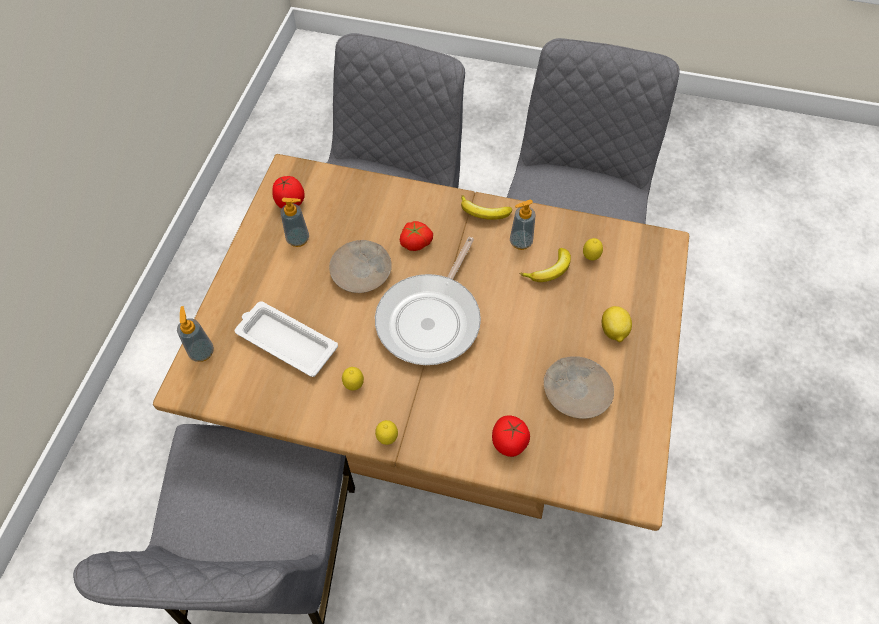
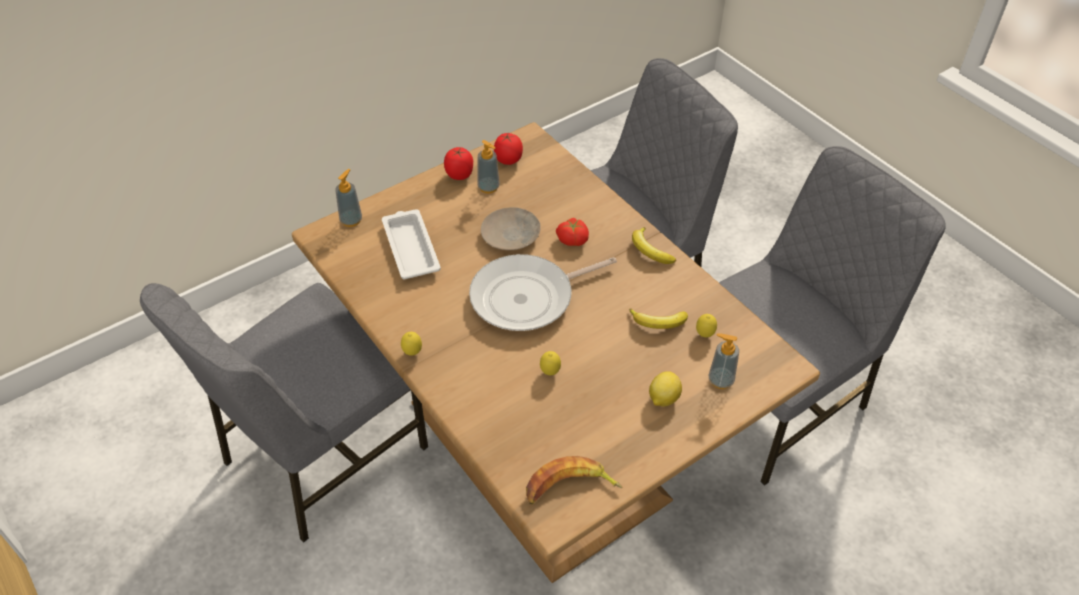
camera: 40 degrees right, 10 degrees down
(354, 385) = (426, 305): lemon -> lemon (550, 372)
(509, 443) = (494, 415): tomato -> tomato (460, 175)
(520, 242) = (657, 289): soap dispenser -> soap dispenser (720, 380)
(576, 390) = (585, 417): beige plate -> none
(623, 458) = (569, 488): none -> banana

